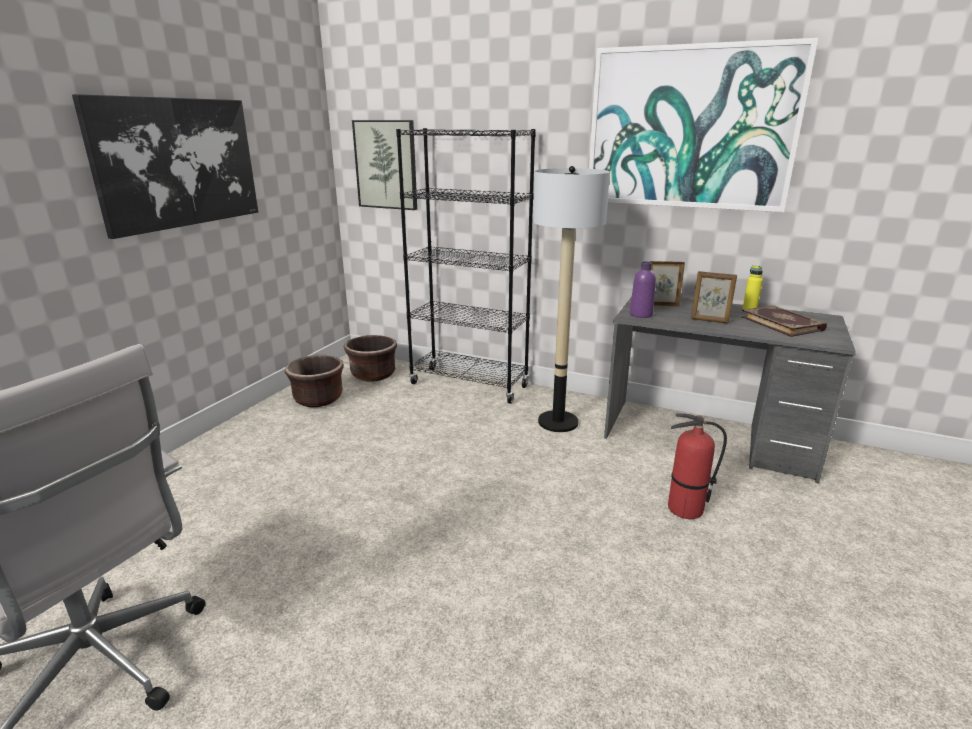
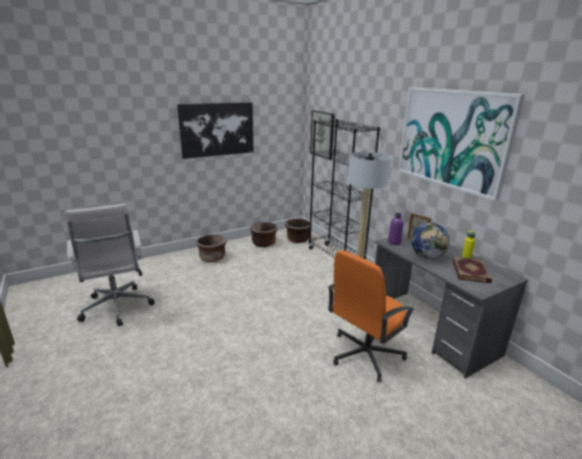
camera: 35 degrees right, 0 degrees up
(239, 458) = (212, 258): none -> brown planter
(685, 509) = (365, 354): fire extinguisher -> orange office chair
(709, 320) = (427, 256): picture frame -> globe

